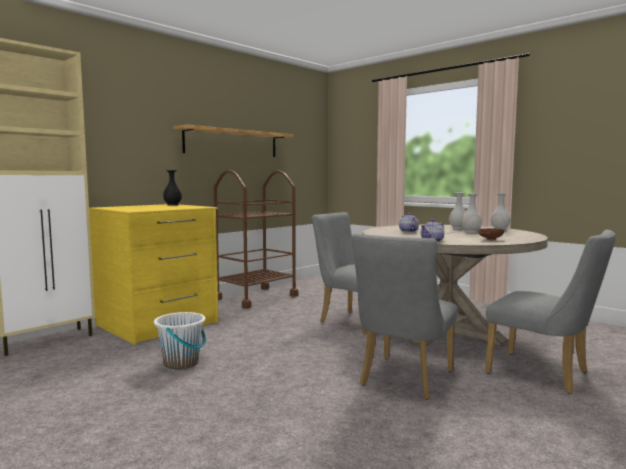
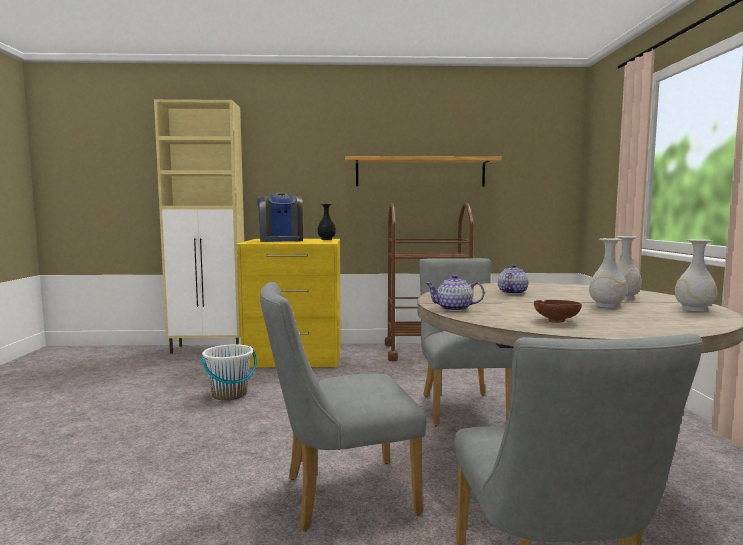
camera: 45 degrees right, 0 degrees up
(144, 207) = (281, 240): none -> coffee machine

